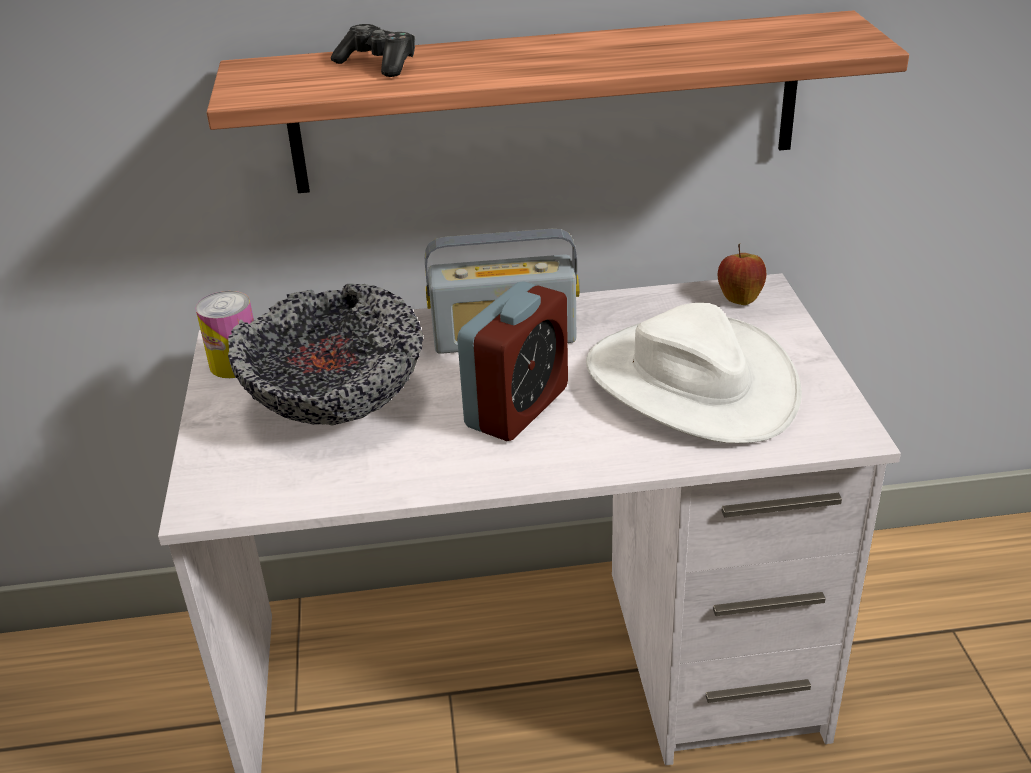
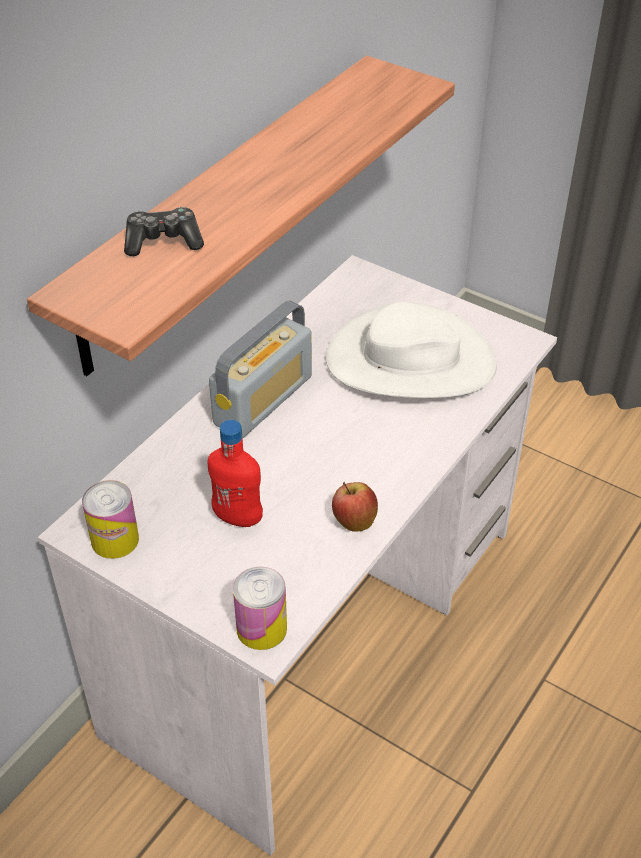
camera: 50 degrees left, 10 degrees up
(213, 493) = (261, 628): none -> can
(337, 406) = (238, 518): bowl -> red bottle
(517, 407) = (345, 441): alarm clock -> none
(739, 298) = (355, 287): apple -> apple (354, 521)

